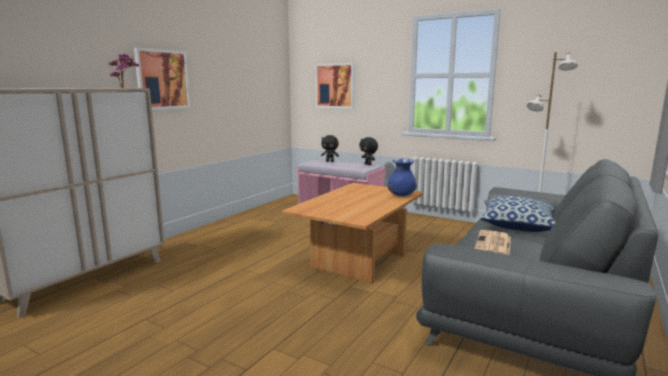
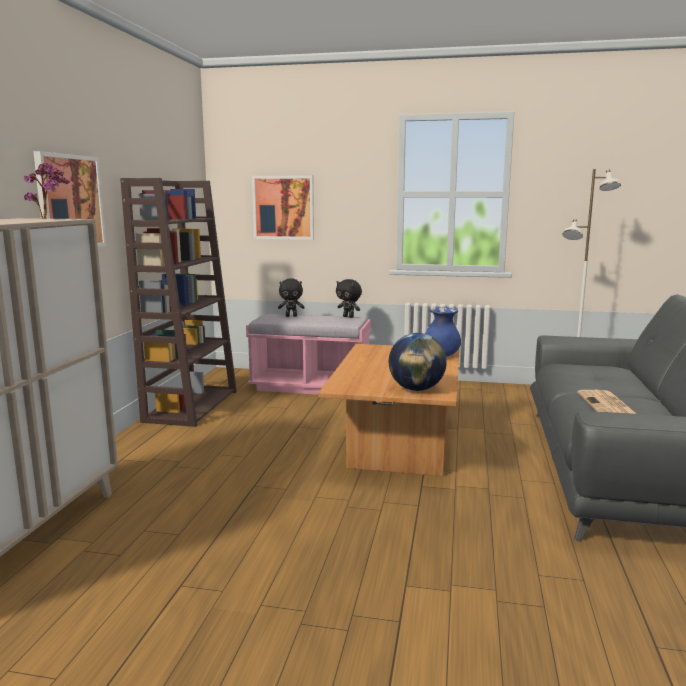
camera: 20 degrees left, 0 degrees up
(254, 216) = (191, 405): none -> brown bookcase
(349, 215) = (416, 389): none -> globe
(518, 225) = (602, 380): pillow -> none

